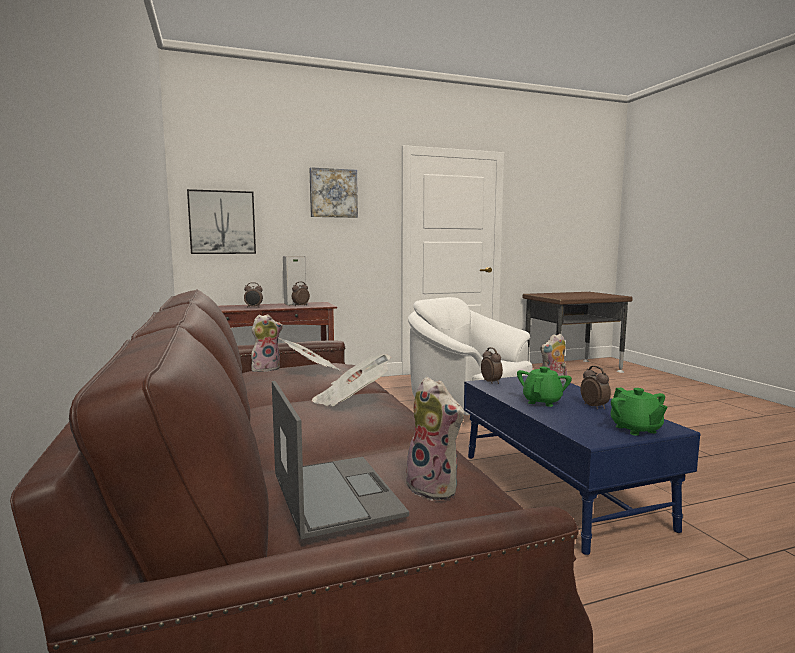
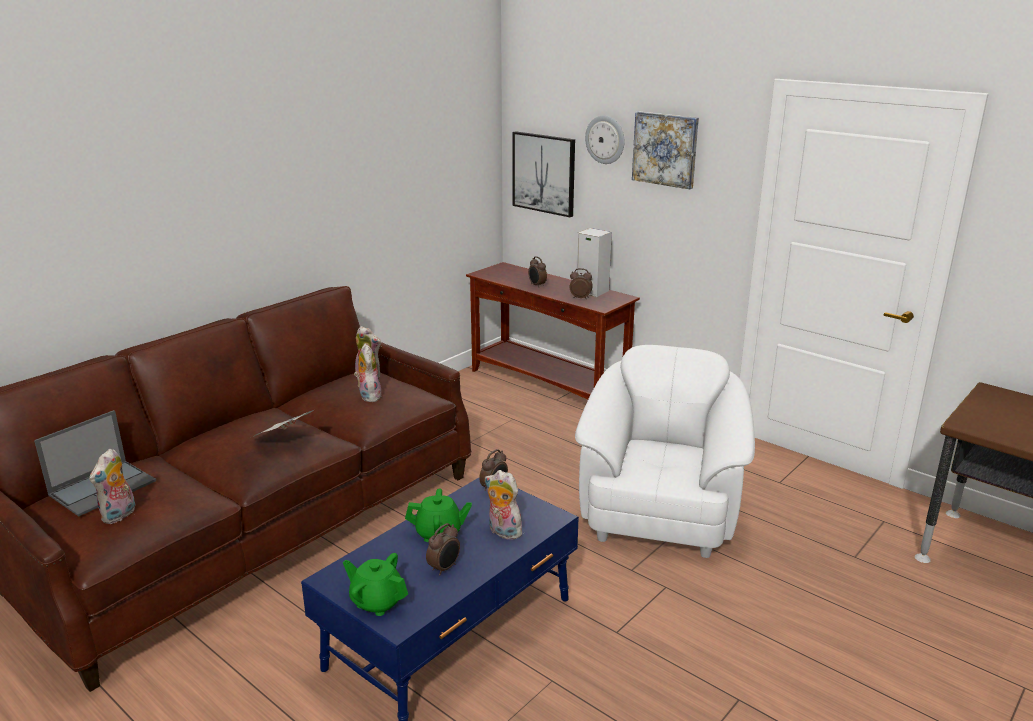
camera: 60 degrees right, 15 degrees up
(282, 190) = (605, 139): none -> wall clock
(312, 371) = (368, 396): newspaper -> plush toy
(636, 429) = (377, 602): green teapot -> green teapot turned 75 degrees clockwise

